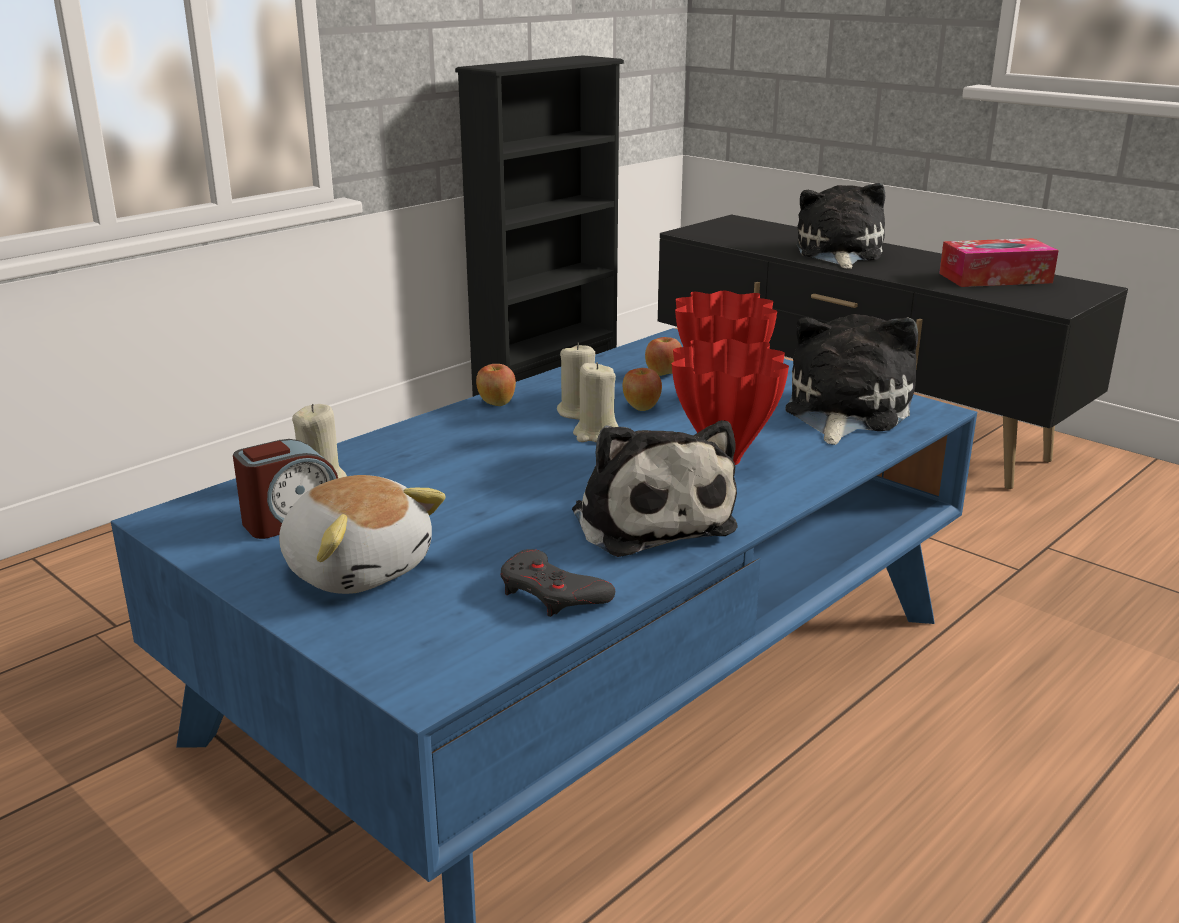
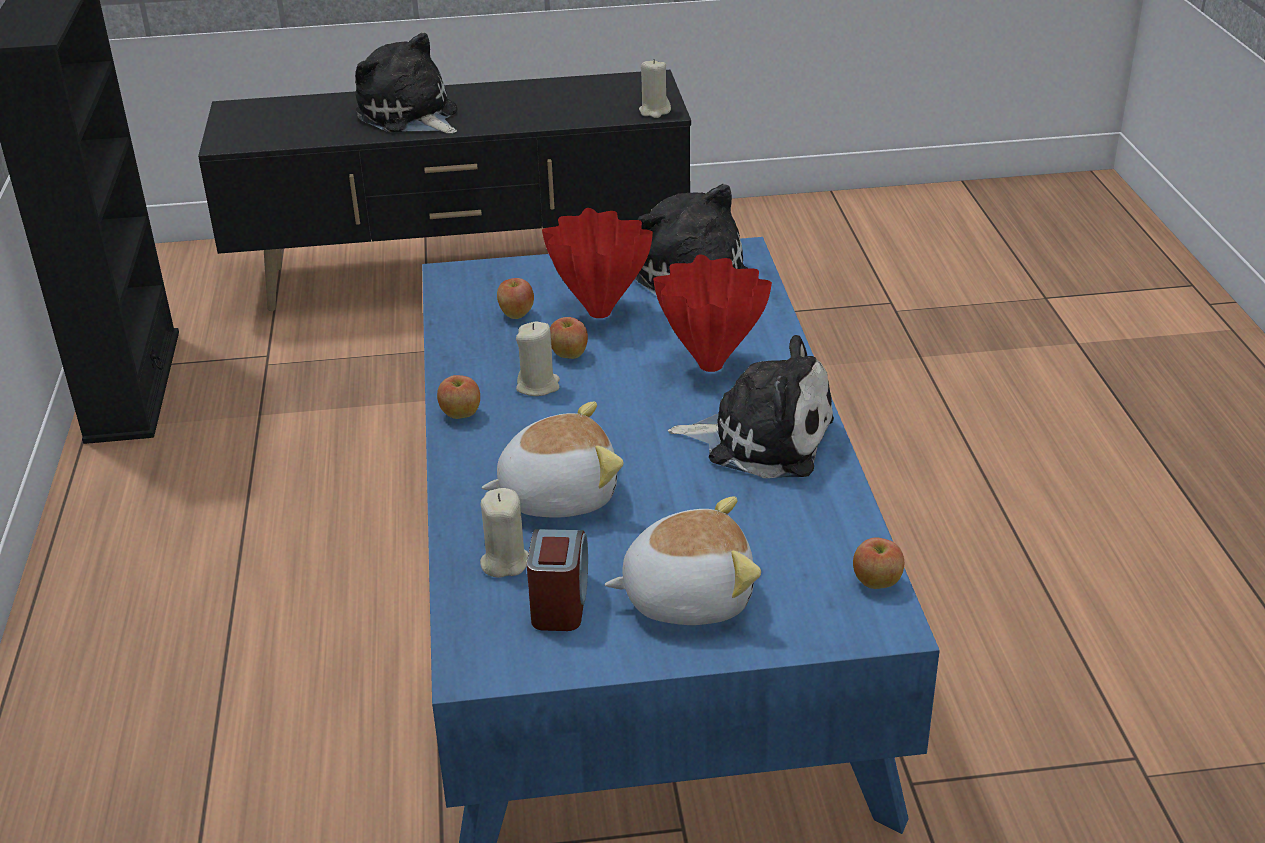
camera: 50 degrees left, 10 degrees up
(438, 469) = (557, 494): none -> plush toy
(491, 655) = (876, 583): none -> apple
(552, 593) = (822, 525): grey game controller -> none
(596, 435) = (592, 397): beige candle -> beige candle (654, 111)
(995, 278) = (574, 96): tissue box -> none

